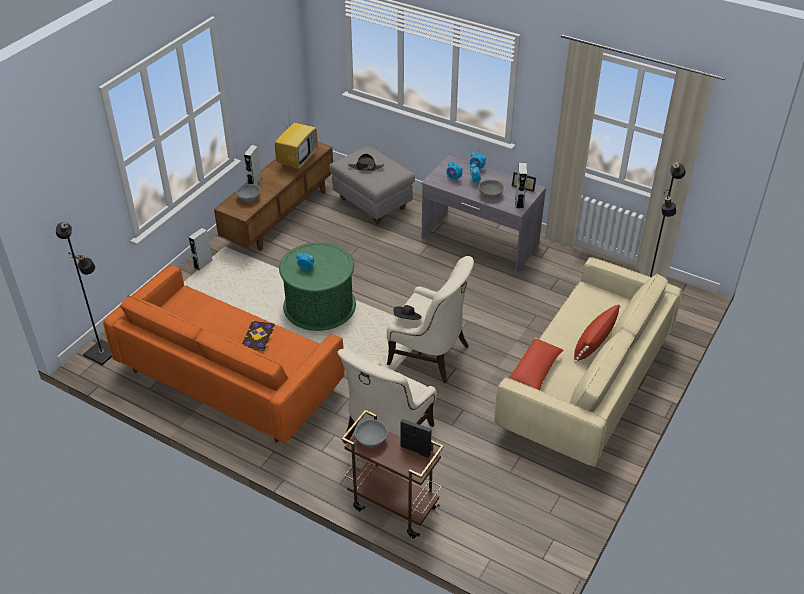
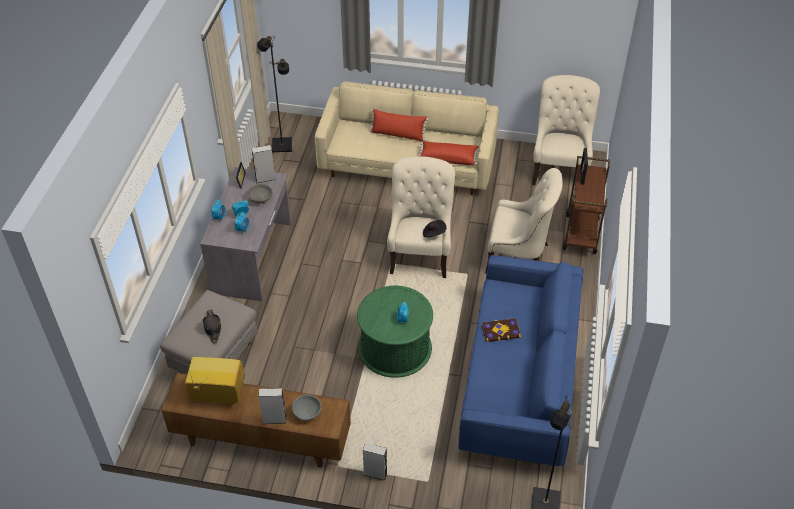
camera: 110 degrees left, 5 degrees up
(230, 378) = (519, 379): orange sofa -> blue sofa
(370, 439) = (588, 200): grey bowl -> none
(524, 534) = (559, 169): none -> beige armchair

